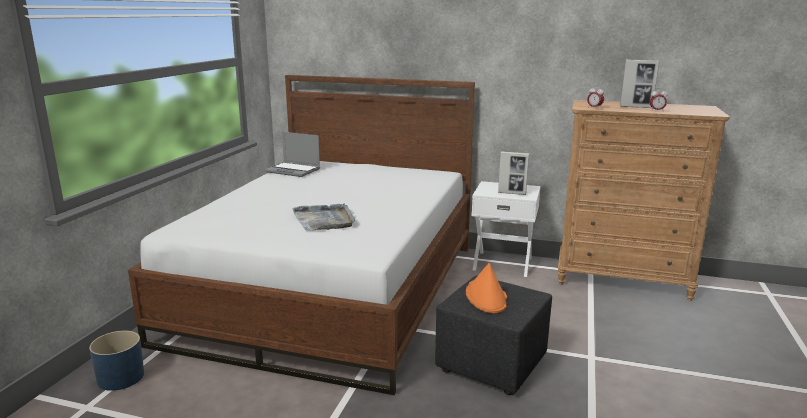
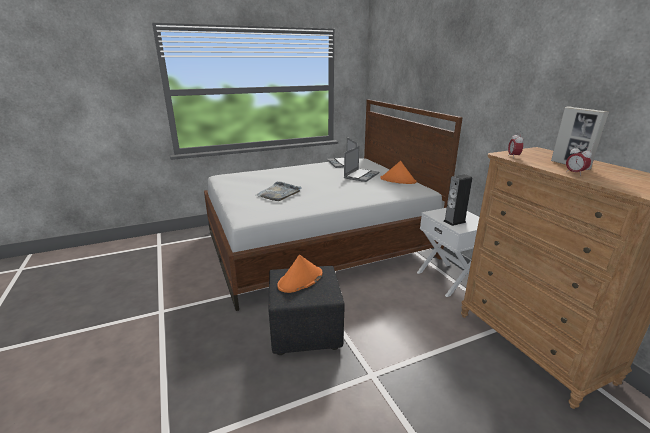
camera: 50 degrees right, 5 degrees up
(120, 377) = (184, 239): blue planter -> none
(354, 177) = (361, 176): none -> laptop
(401, 171) = (398, 180): none -> orange hat
(512, 193) = (454, 221): picture frame -> speaker

